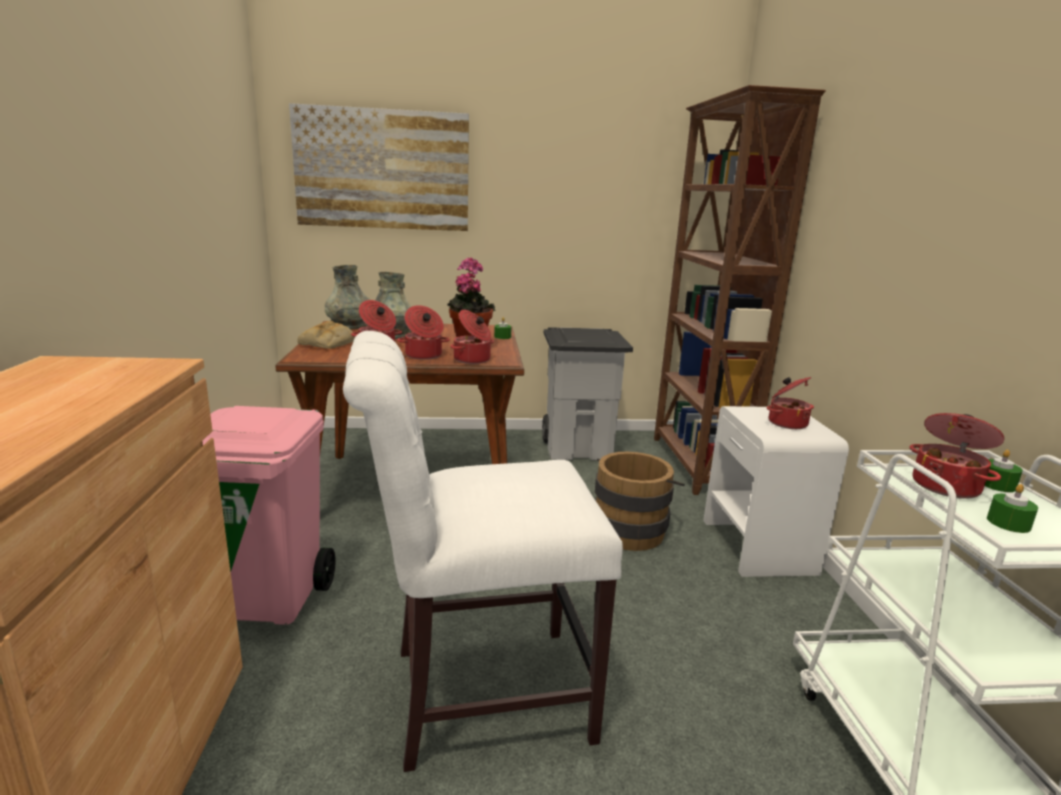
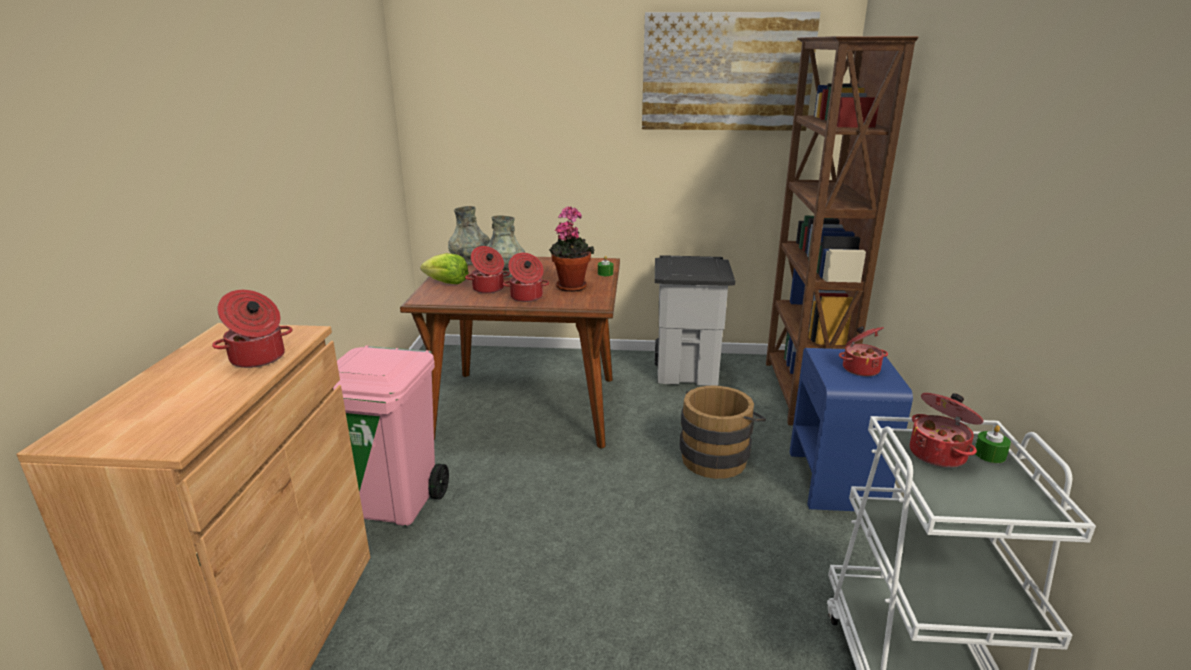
camera: 10 degrees right, 5 degrees up
(327, 343) = (447, 283): bread -> lettuce
(382, 170) = (502, 110): picture -> picture (726, 72)
(472, 360) = (569, 302): cooking pot -> cooking pot (258, 358)
(477, 693) = (548, 593): white chair -> none
(758, 546) = (835, 481): white nightstand -> blue nightstand
(1008, 523) = (969, 494): green candle -> none

